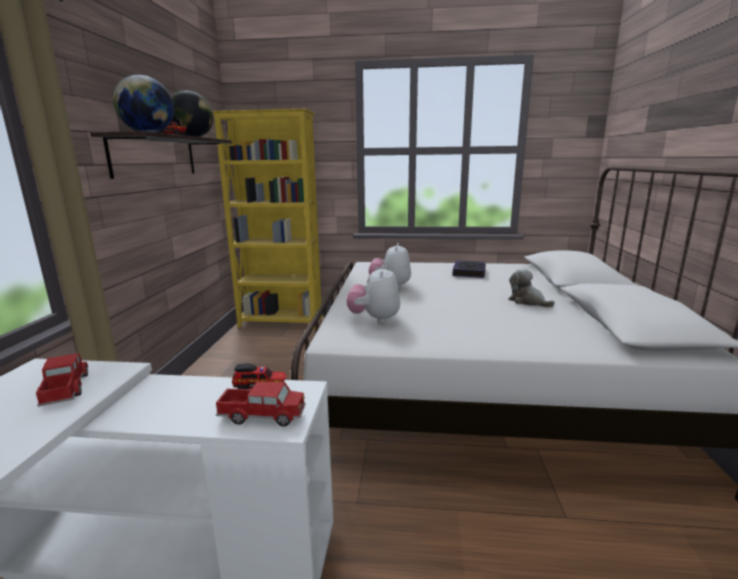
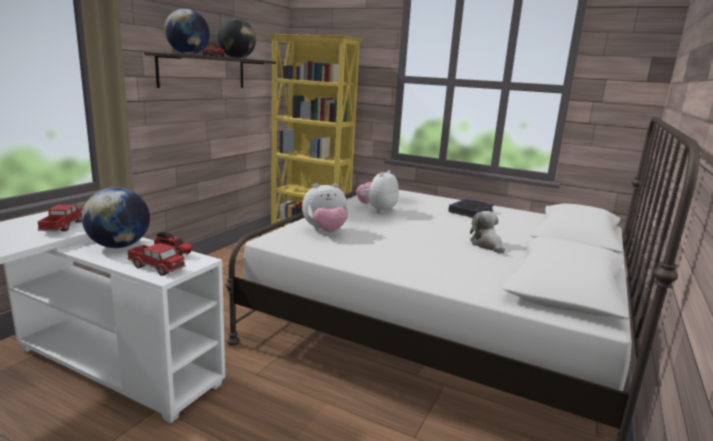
camera: 20 degrees right, 0 degrees up
(172, 397) = (119, 246): none -> globe
(374, 319) = (325, 231): plush toy -> plush toy turned 135 degrees counterclockwise

